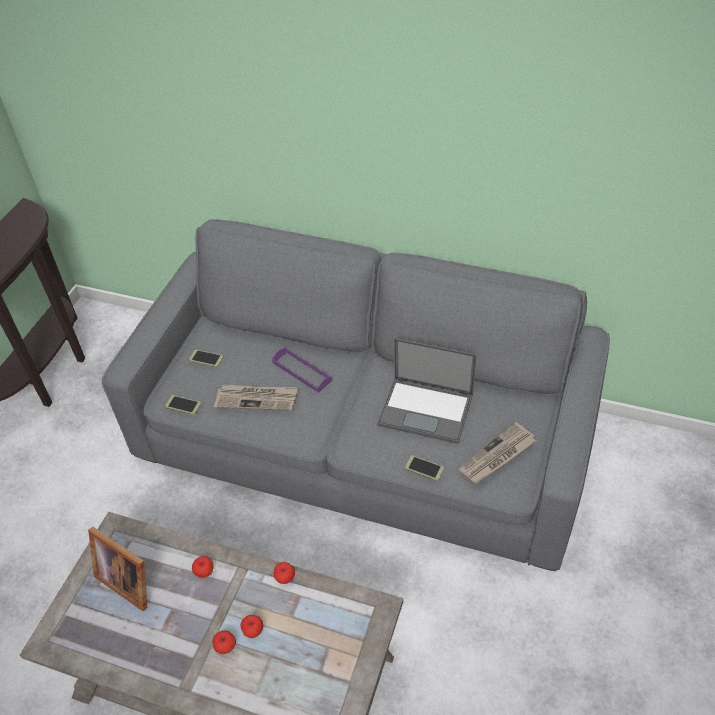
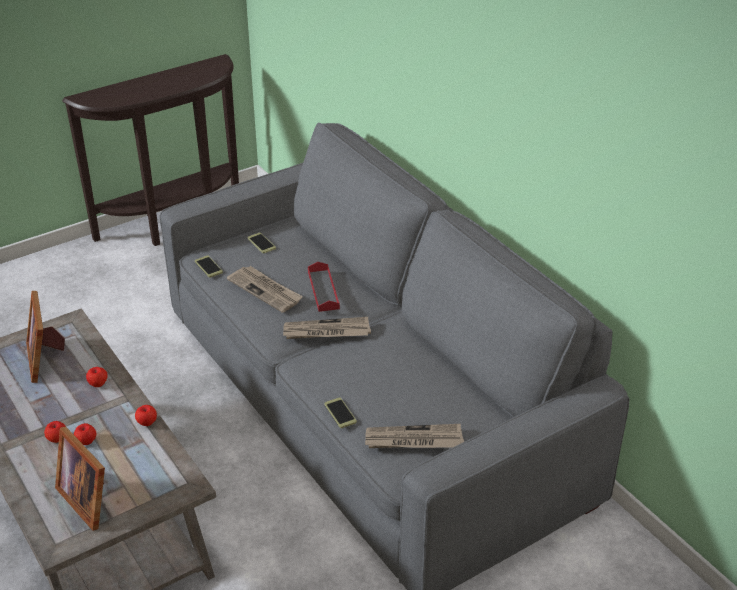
camera: 35 degrees right, 10 degrees down
(301, 371) = (323, 290): purple tray -> red tray
(312, 679) = (89, 498): none -> picture frame
(340, 406) = (326, 332): none -> newspaper
(427, 409) = (393, 372): laptop -> none

